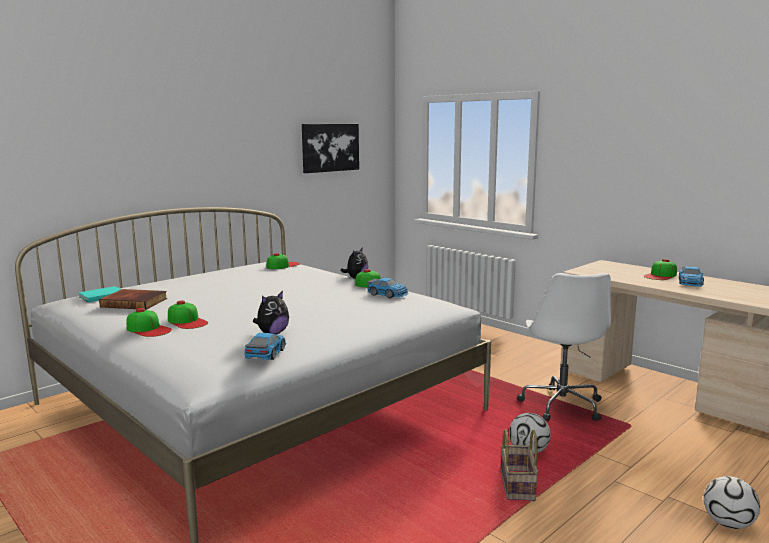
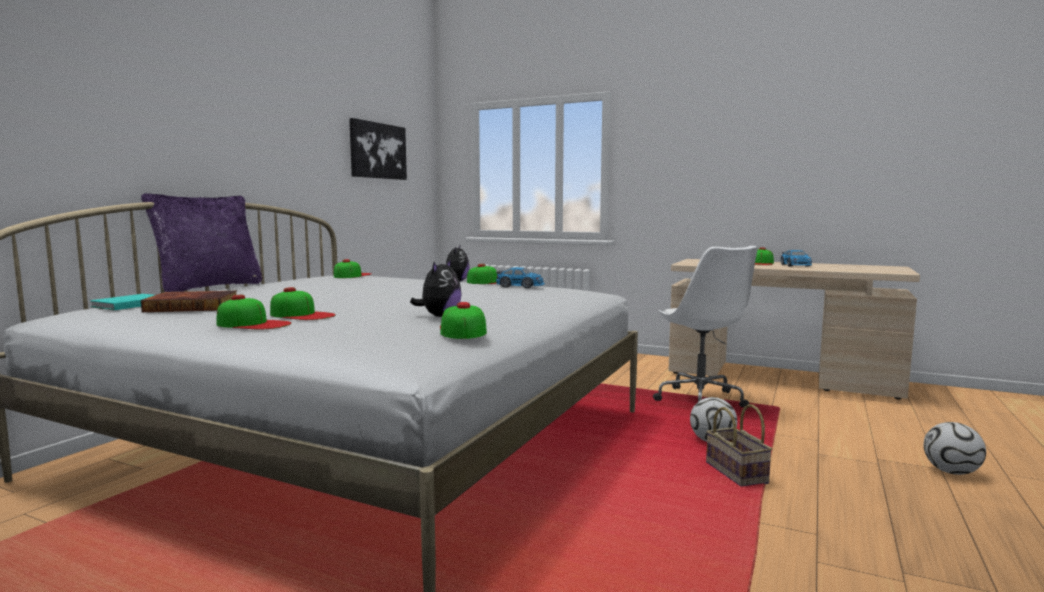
camera: 20 degrees left, 5 degrees down
(172, 276) = (211, 288): none -> purple pillow
(266, 353) = (462, 330): toy car -> cap

